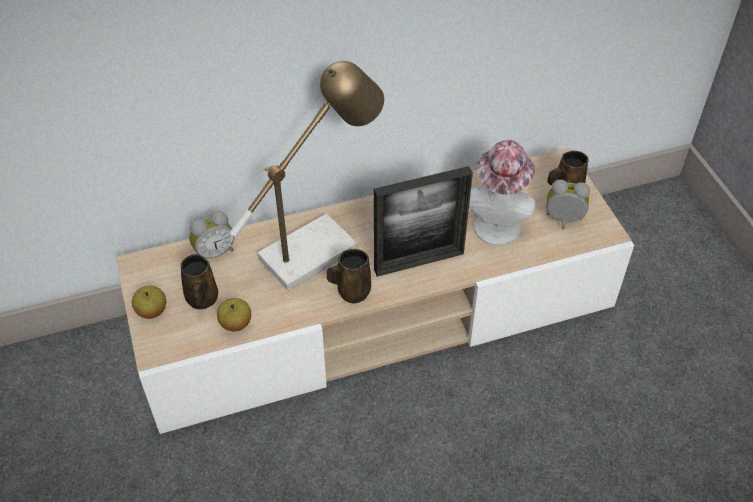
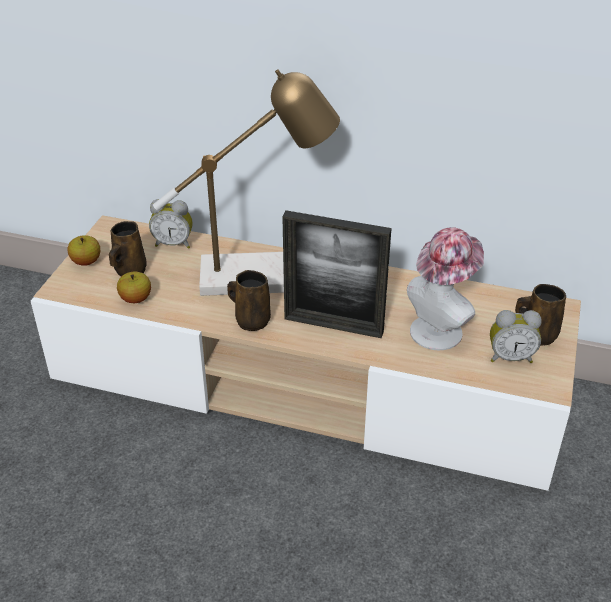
camera: 35 degrees right, 10 degrees down
(563, 221) = (510, 357): alarm clock -> alarm clock turned 135 degrees clockwise

